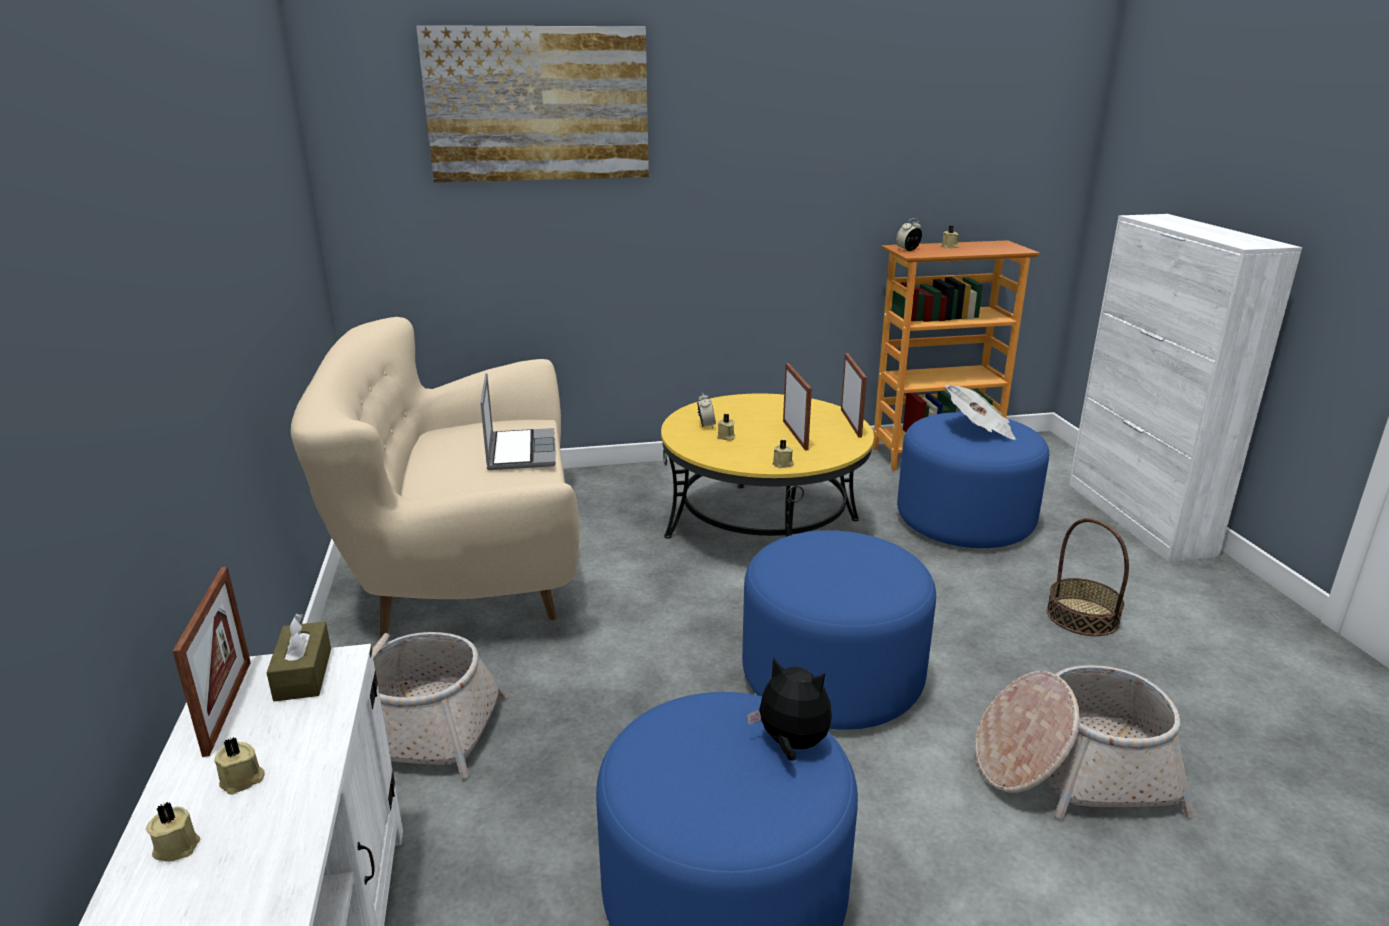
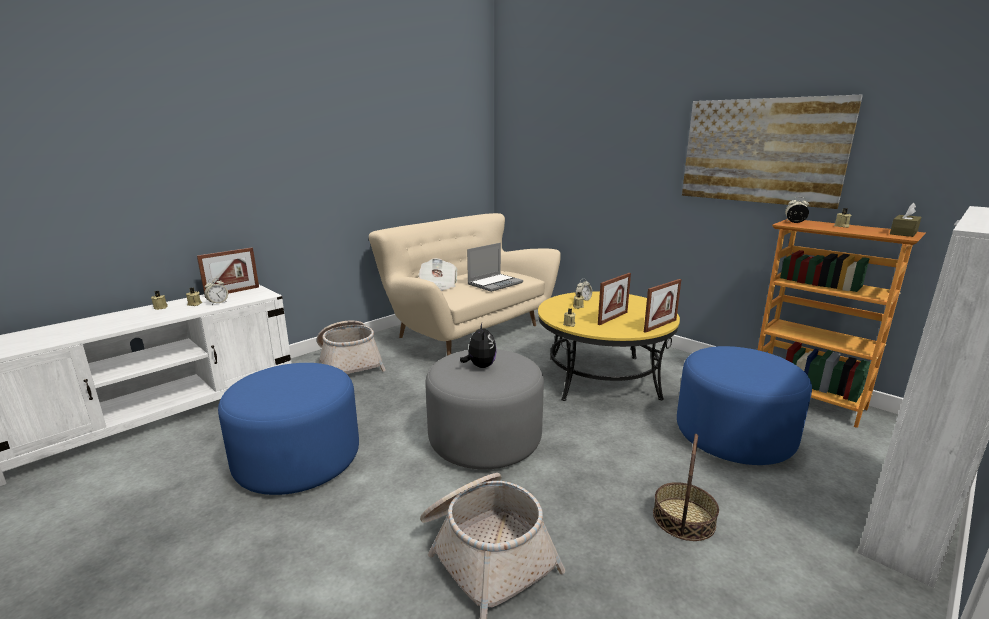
camera: 55 degrees right, 5 degrees down
(291, 740) = (218, 303): none -> alarm clock
(303, 674) = (256, 294): brown tissue box -> brown tissue box (903, 233)
(538, 104) = (582, 111): picture -> picture (761, 151)
(791, 744) = (307, 393): plush toy -> plush toy (480, 366)
(831, 677) = (484, 439): blue ottoman -> grey ottoman
(979, 430) = (749, 364): newspaper -> newspaper (438, 286)

